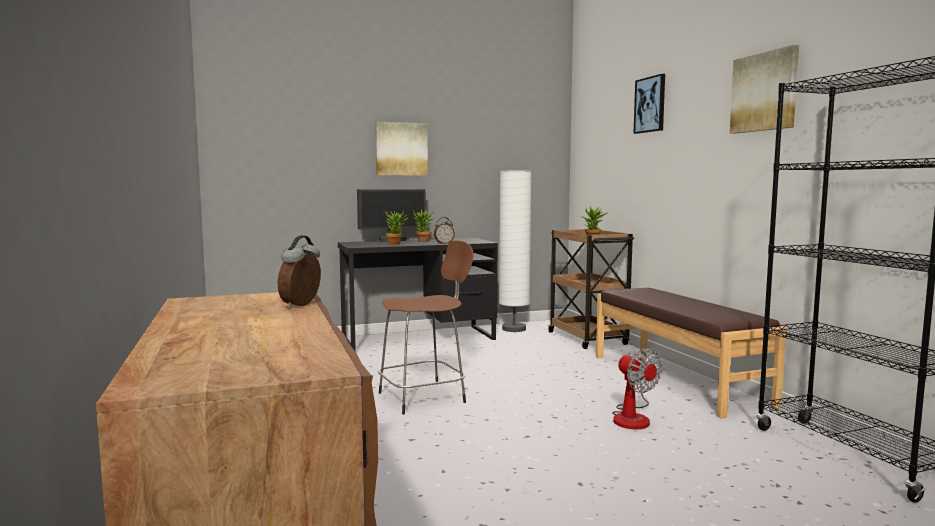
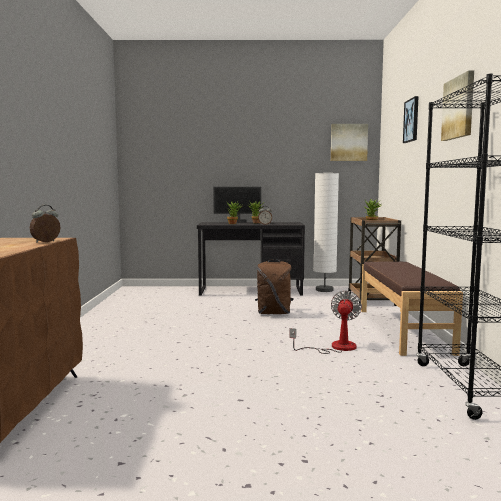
camera: 20 degrees right, 0 degrees up
(401, 149) = (246, 159): picture -> picture (348, 142)
(424, 397) = (213, 322): brown stool -> none
(491, 372) = (274, 313): none -> brown backpack
(632, 417) = (335, 347): fan -> fan turned 150 degrees counterclockwise

